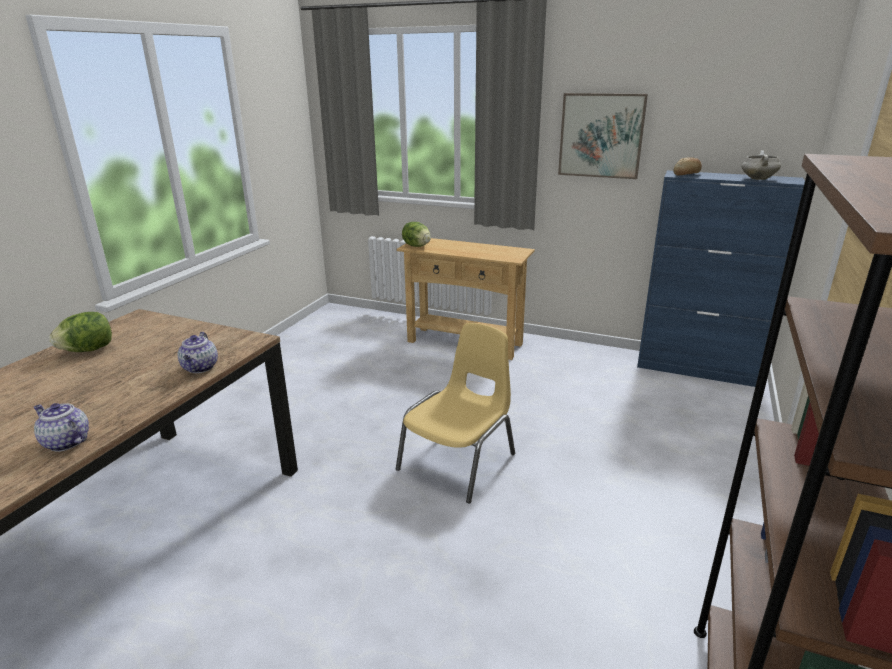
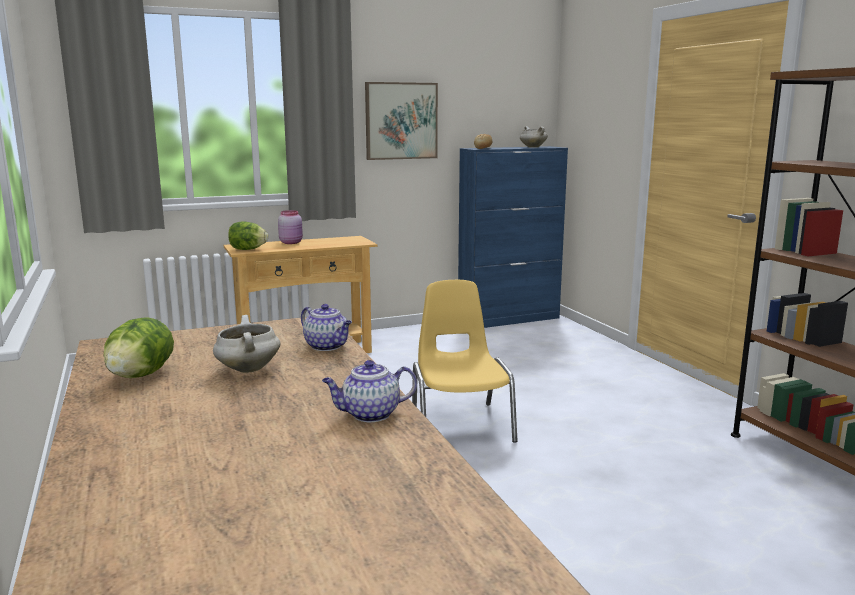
camera: 45 degrees left, 10 degrees down
(126, 368) = (247, 369): none -> white cooking pot
(462, 245) = (291, 242): none -> pink jar

